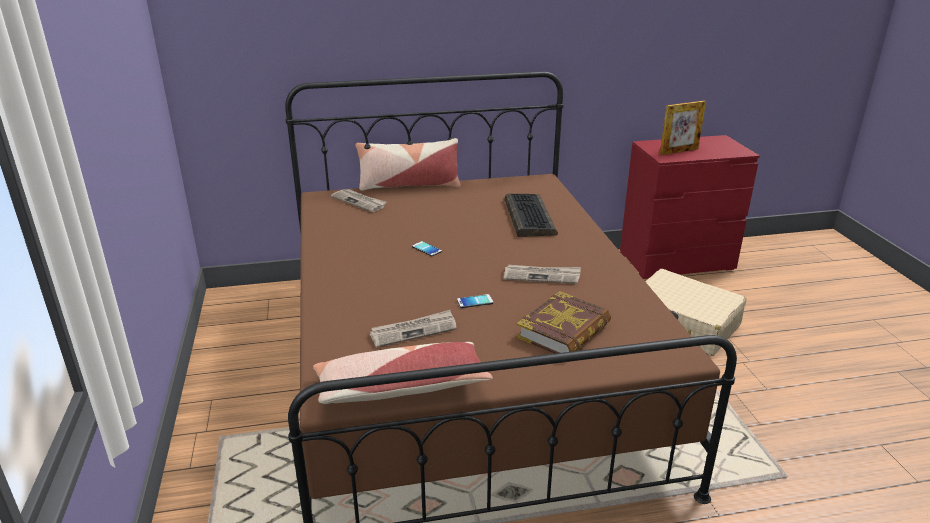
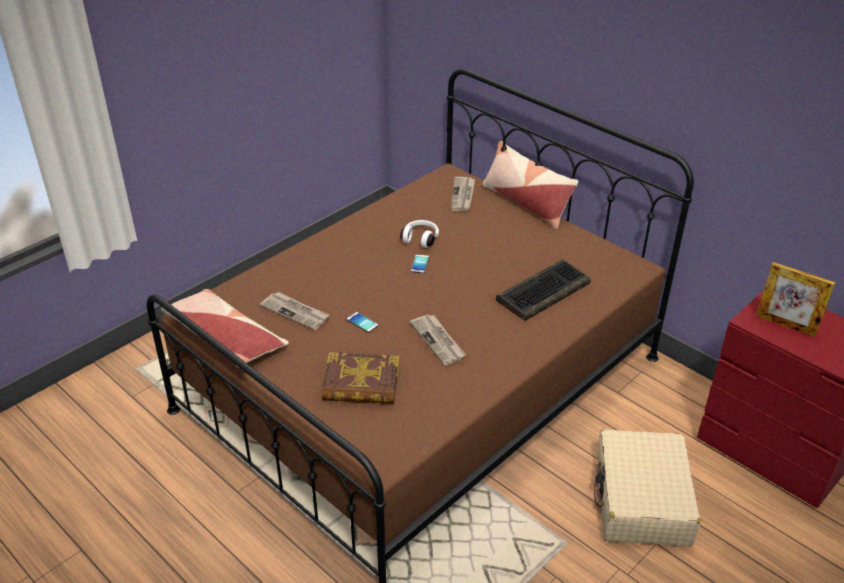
camera: 55 degrees right, 10 degrees up
(391, 237) = (421, 238): none -> white headphones

